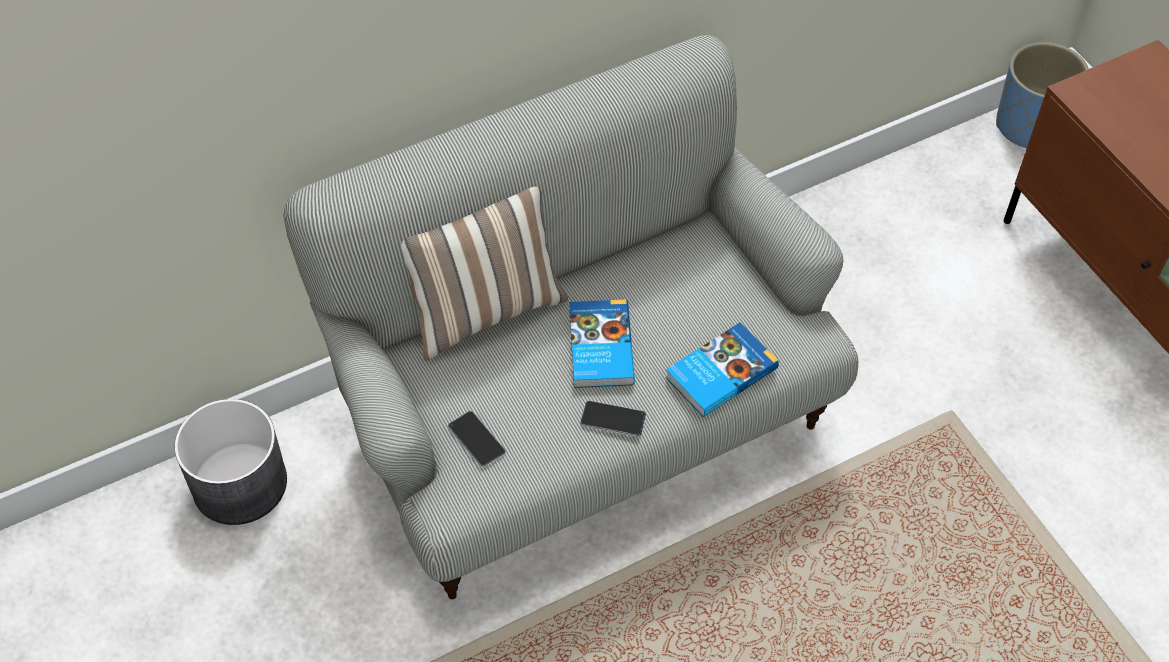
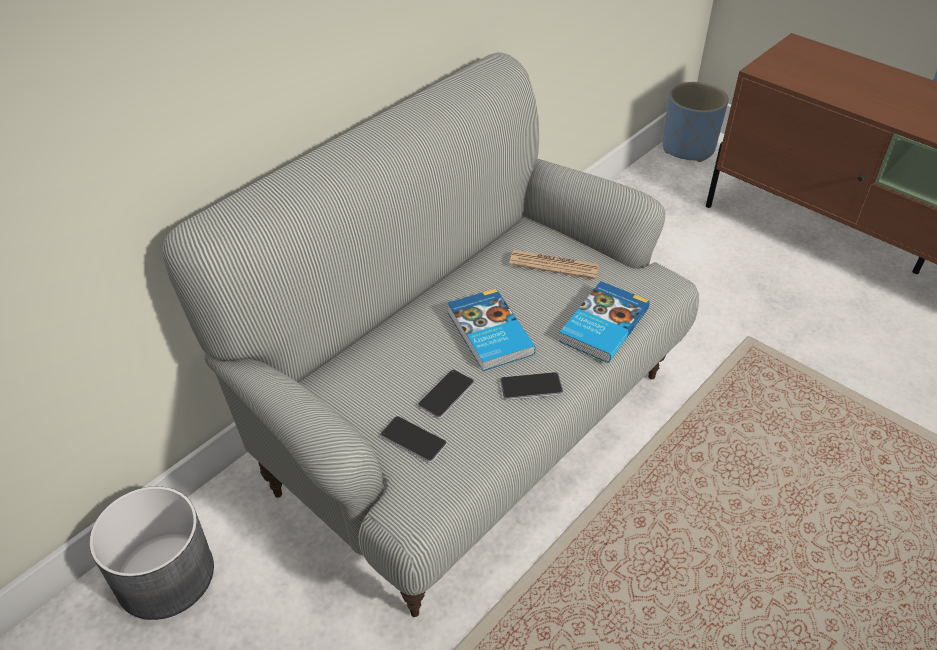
camera: 20 degrees left, 10 degrees down
(484, 309) = (369, 332): pillow -> none
(527, 402) = (446, 394): none -> phone
(707, 285) = (554, 265): none -> newspaper

